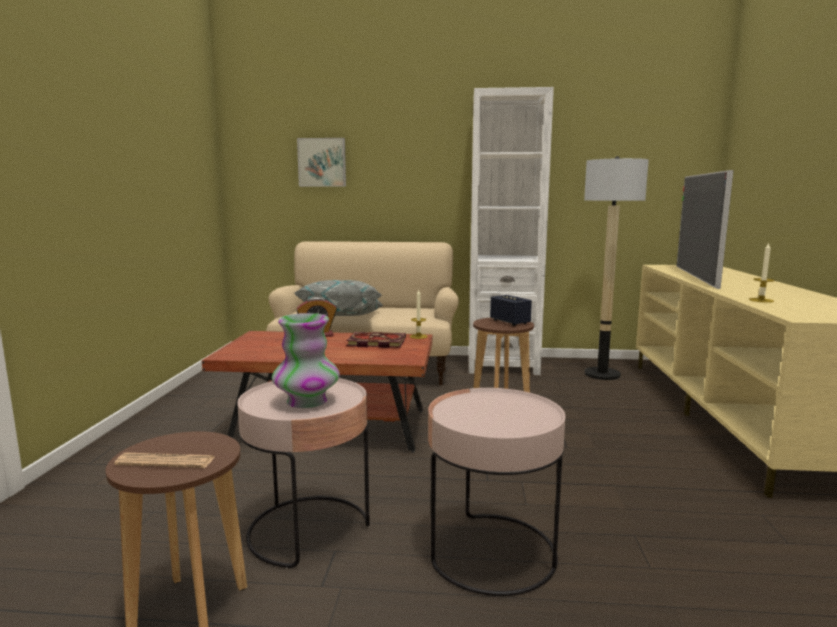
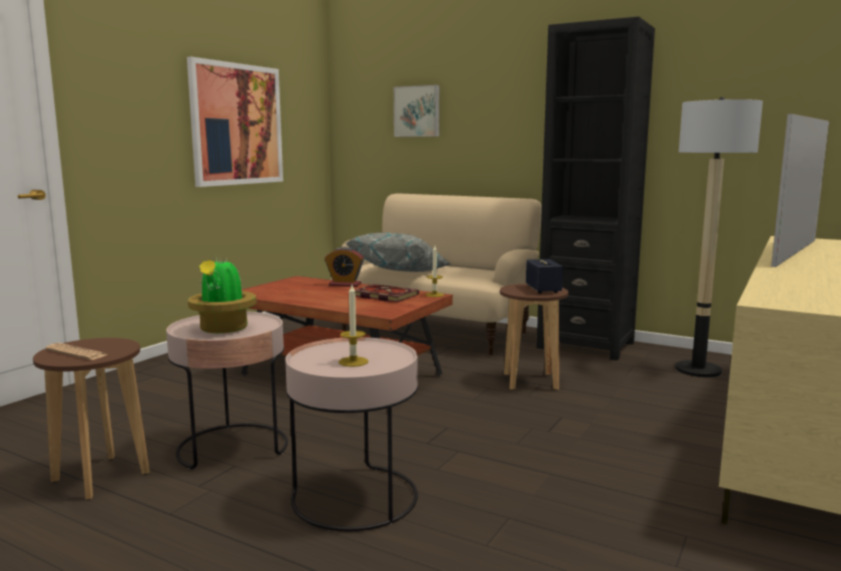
camera: 25 degrees right, 0 degrees up
(150, 172) = (237, 124): none -> picture
(307, 402) = (223, 329): vase -> potted plant
(502, 365) = (586, 345): white bookcase -> black bookcase
(761, 300) = (784, 282): candle -> candle (353, 361)

